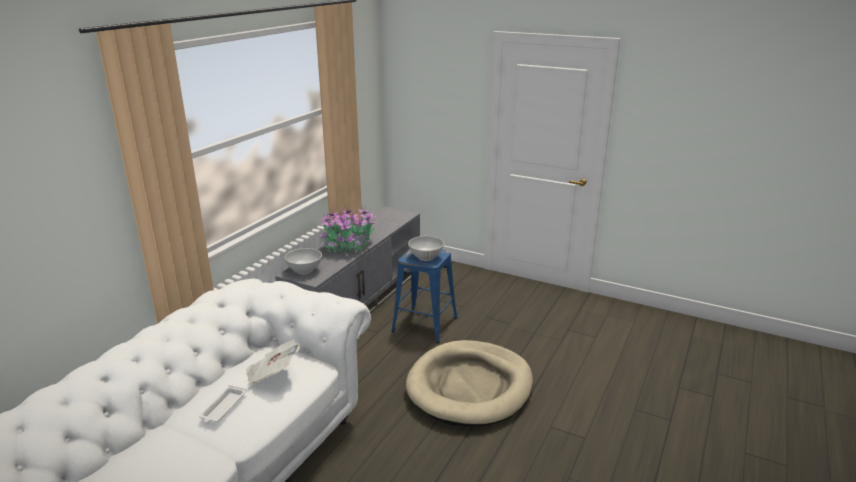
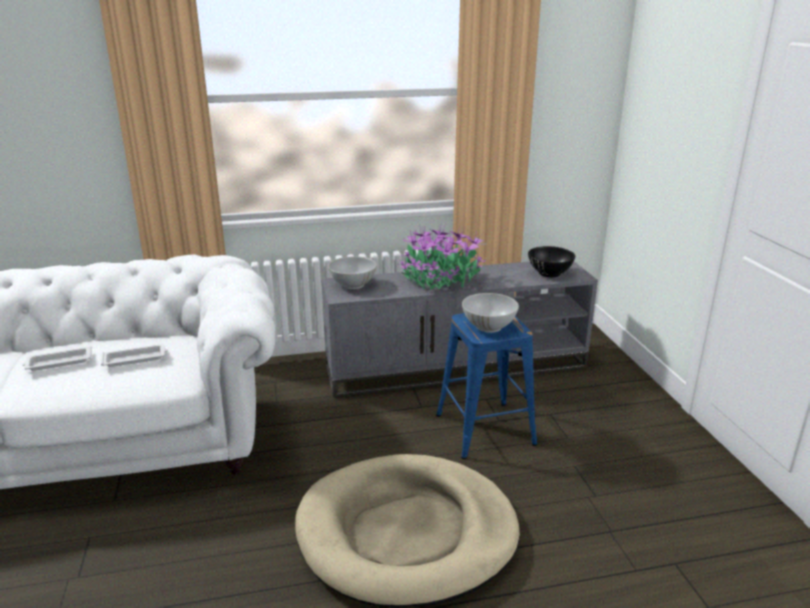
camera: 50 degrees right, 0 degrees up
(272, 374) = (135, 359): newspaper -> white tray
(392, 219) = (549, 273): none -> black bowl

